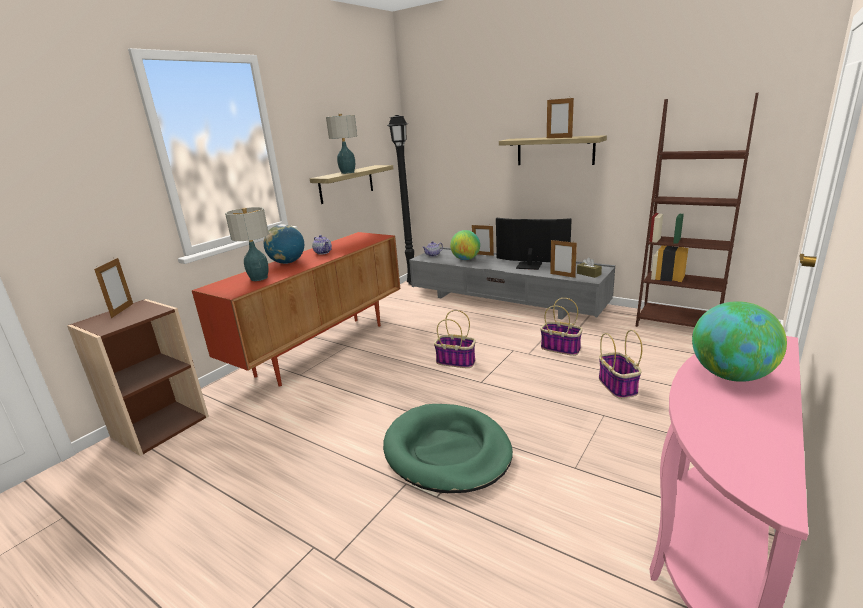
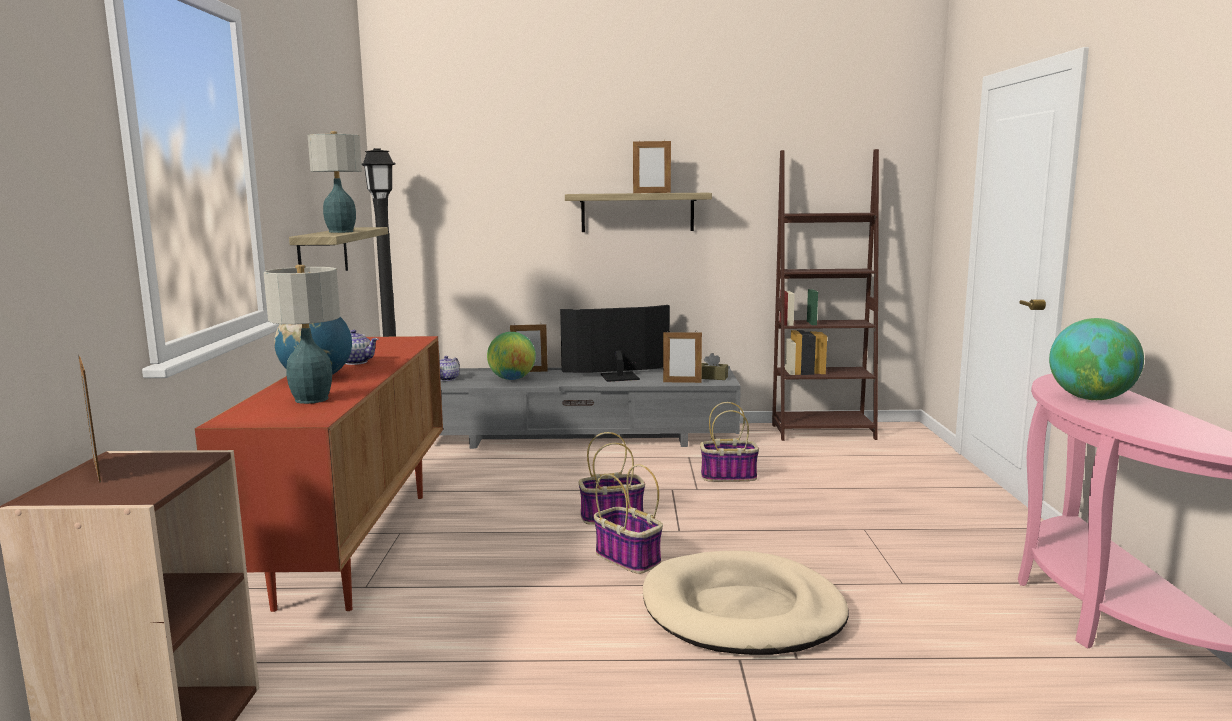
camera: 35 degrees left, 10 degrees down
(447, 451) = (742, 611): green dog bed -> beige dog bed
(618, 386) = (842, 500): basket -> basket (629, 558)

